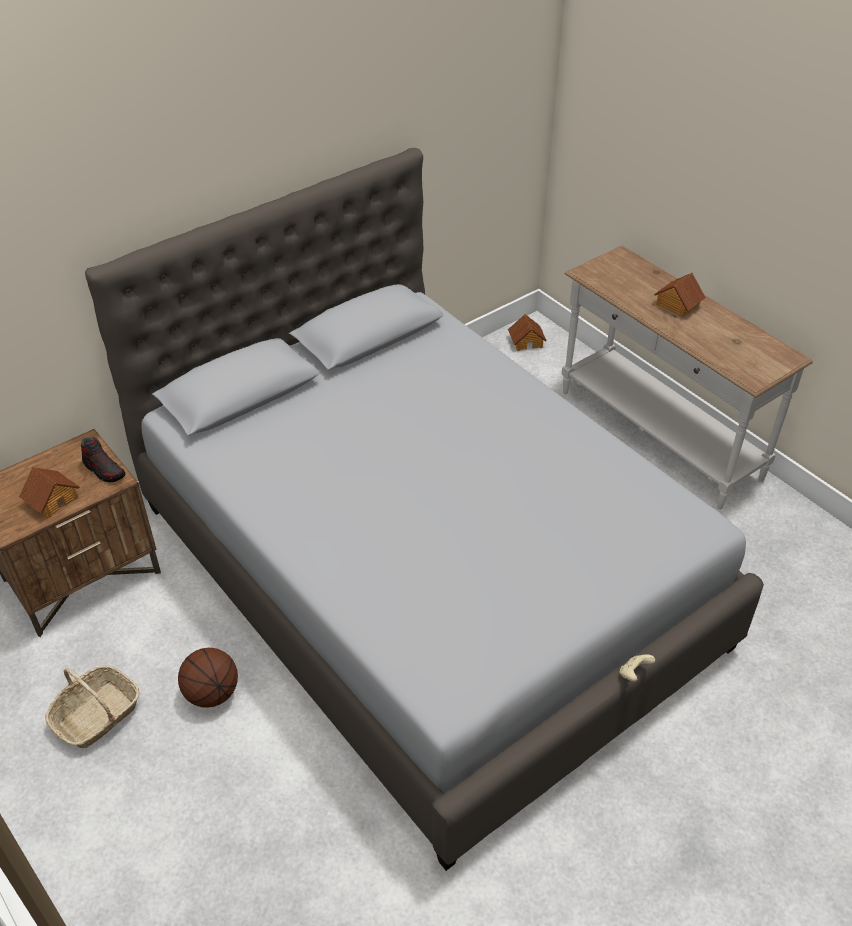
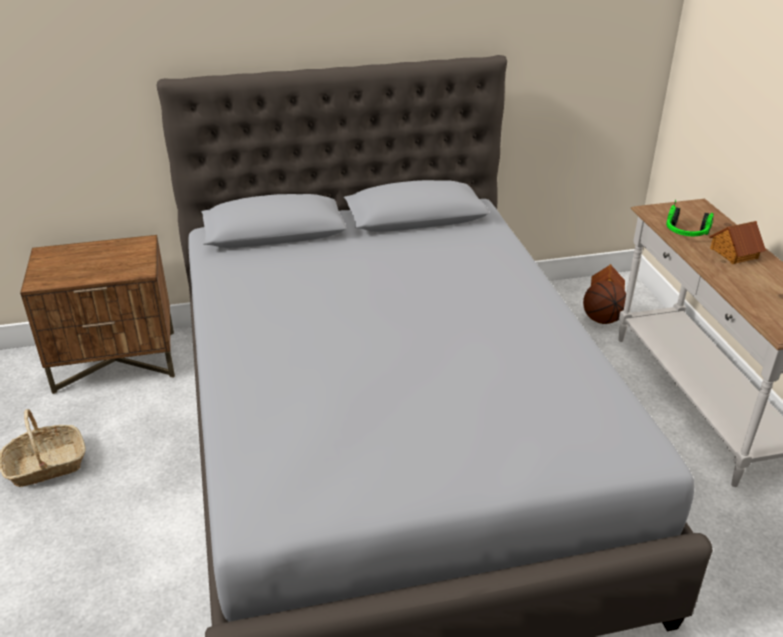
camera: 25 degrees right, 10 degrees down
(52, 499) = (85, 271): toy house -> none
(104, 469) = (139, 262): shoe -> none
(211, 693) = (143, 481): basketball -> basketball (602, 319)
(628, 293) = (685, 234): none -> headphones
(634, 673) = (499, 584): beige game controller -> none

